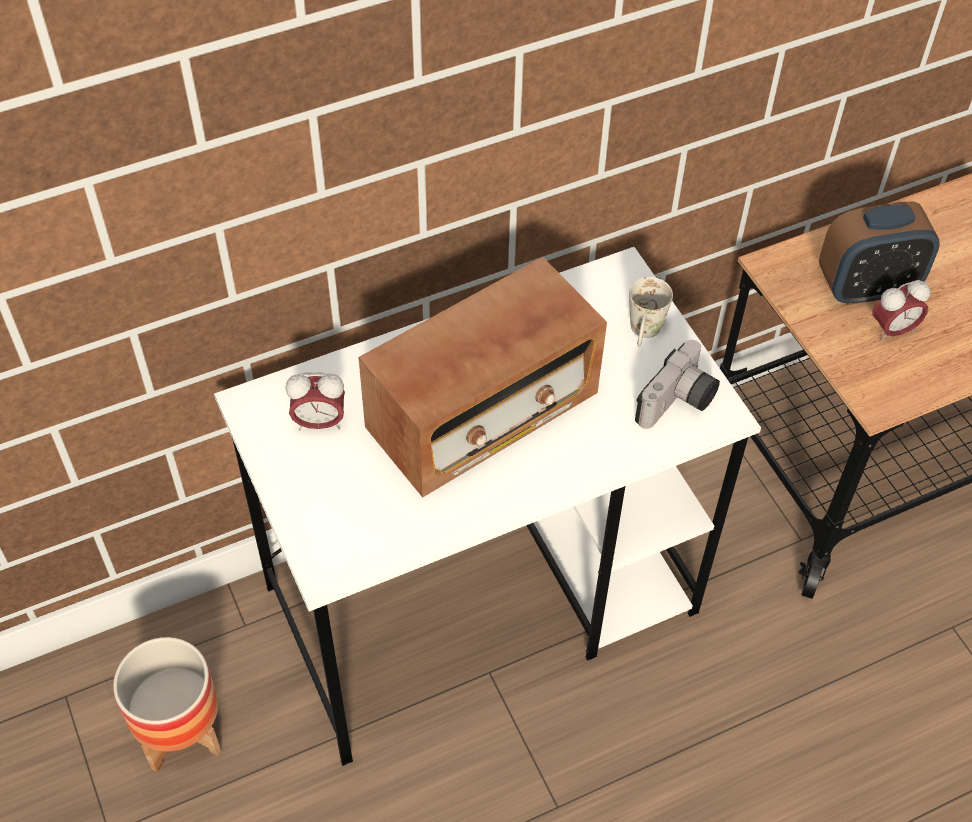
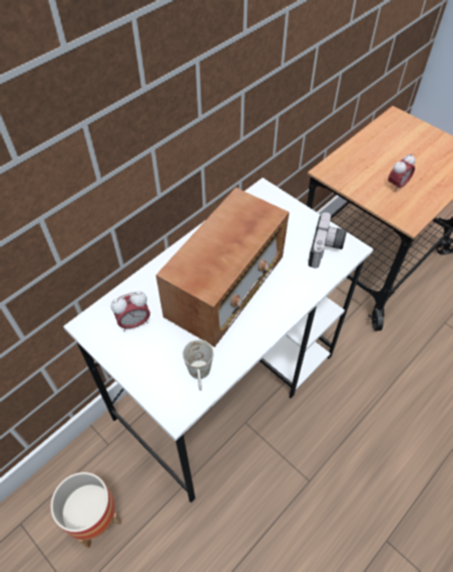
camera: 20 degrees left, 0 degrees up
(644, 334) = (290, 219): white mug -> white mug (200, 376)
(866, 287) = (374, 169): alarm clock -> none

